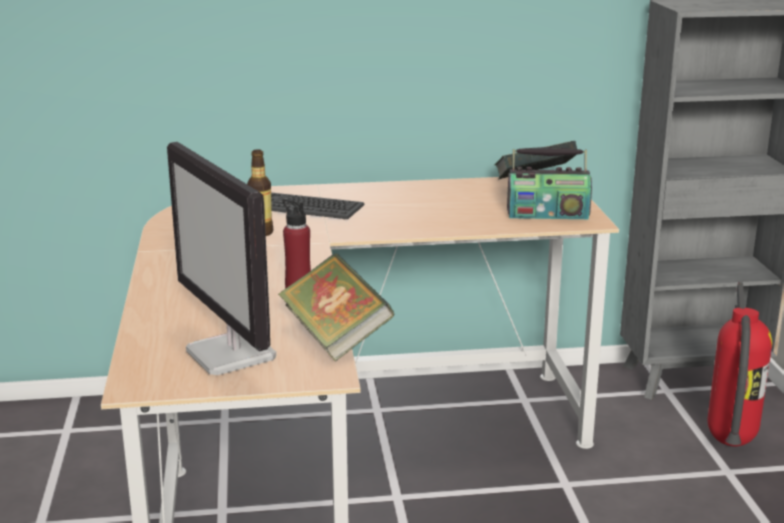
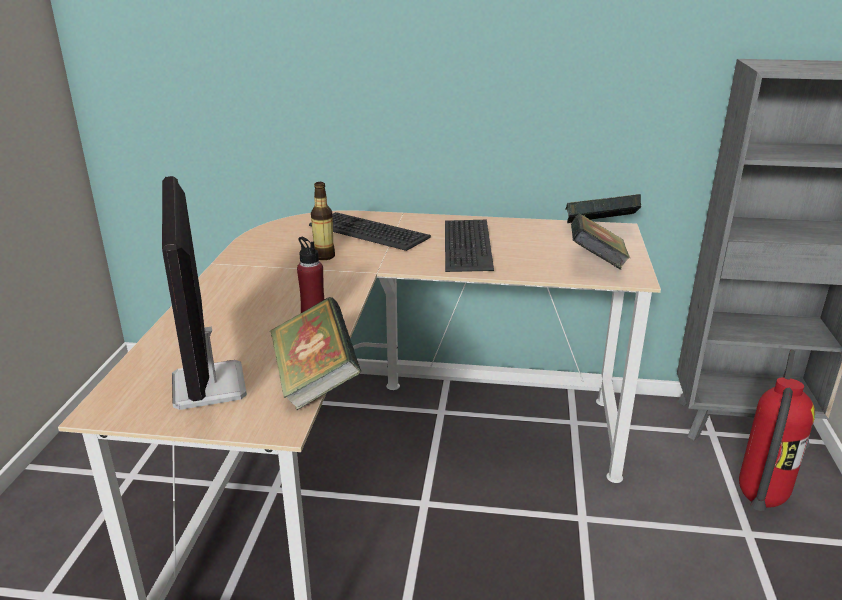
camera: 15 degrees right, 5 degrees up
(407, 209) = (466, 245): none -> keyboard
(547, 214) = (596, 264): radio -> book

